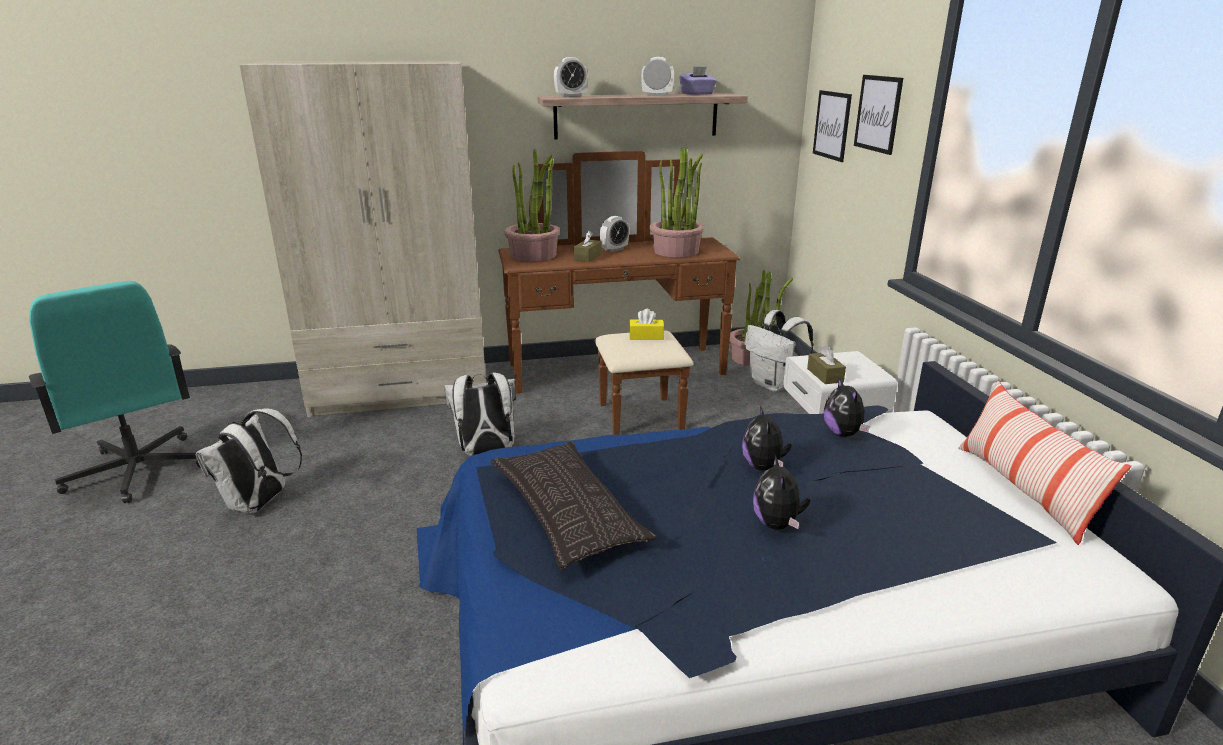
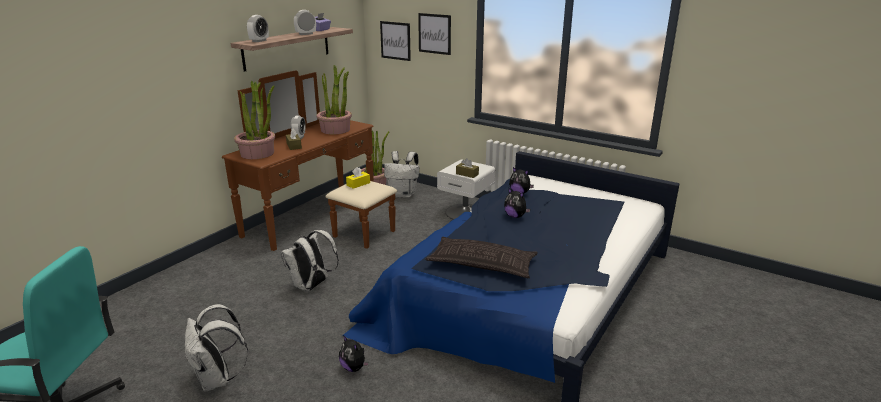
camera: 45 degrees left, 0 degrees up
(402, 389) = (189, 280): beige wardrobe -> none
(777, 524) = (554, 232): plush toy -> plush toy (354, 367)
(1023, 490) = (593, 190): pillow -> none

